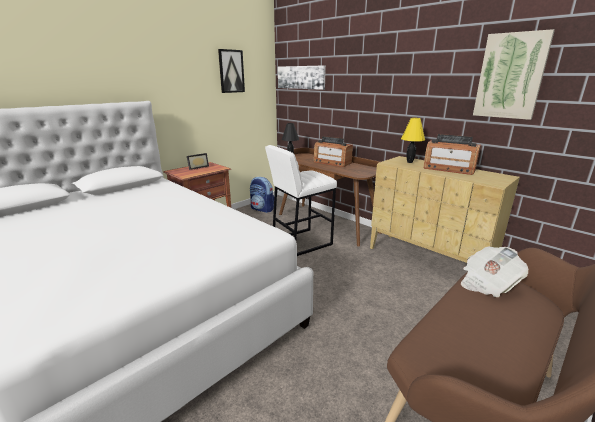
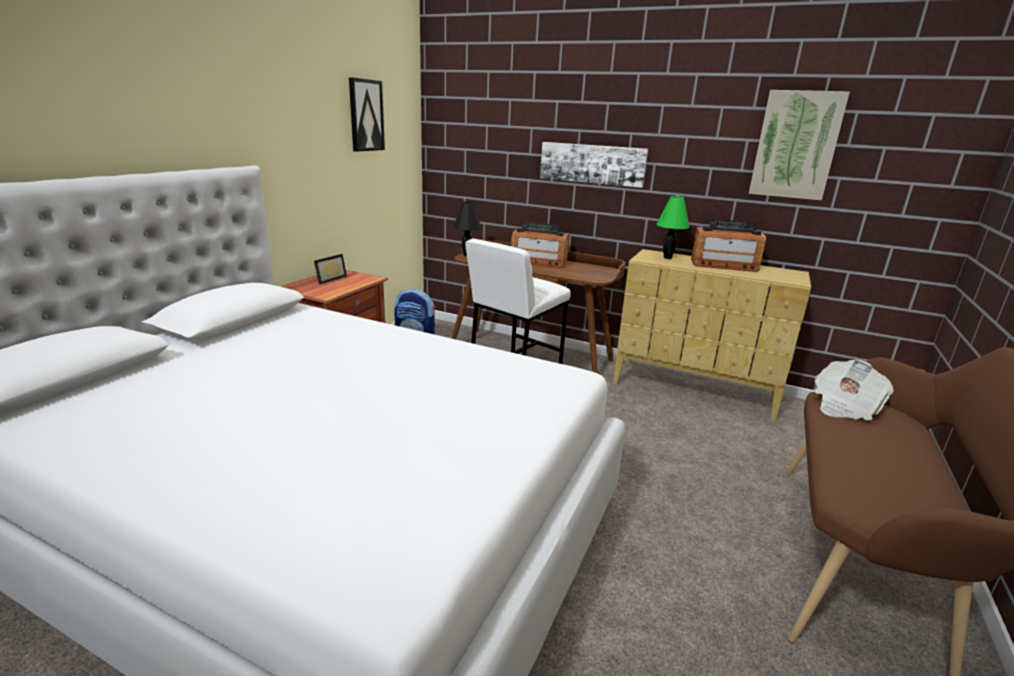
camera: 20 degrees left, 0 degrees up
(301, 77) = (472, 129): picture -> picture (592, 164)
(409, 162) = (667, 257): yellow table lamp -> green table lamp

